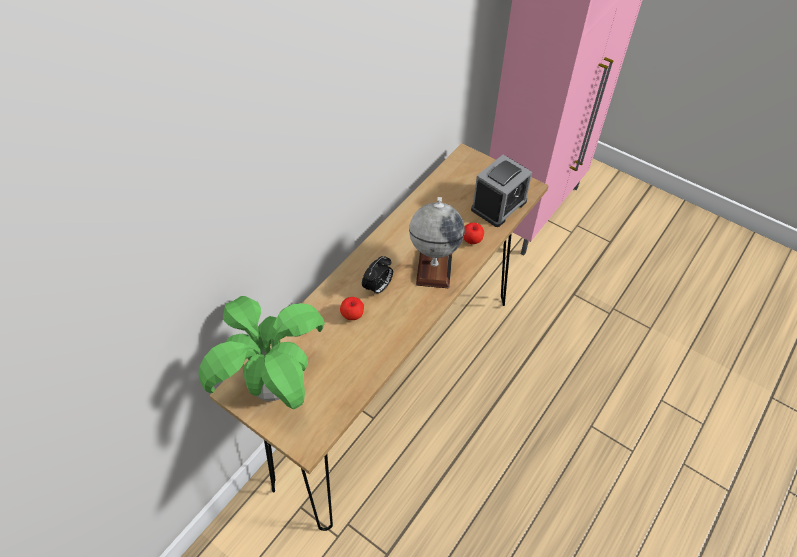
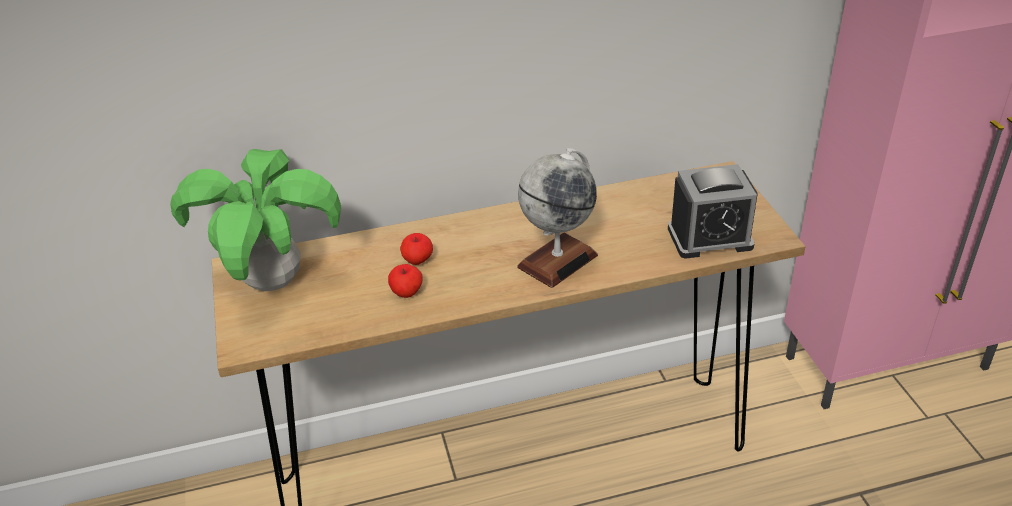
camera: 40 degrees right, 15 degrees down
(378, 288) = (473, 250): alarm clock -> none
(472, 240) = (635, 256): apple -> apple (407, 292)

